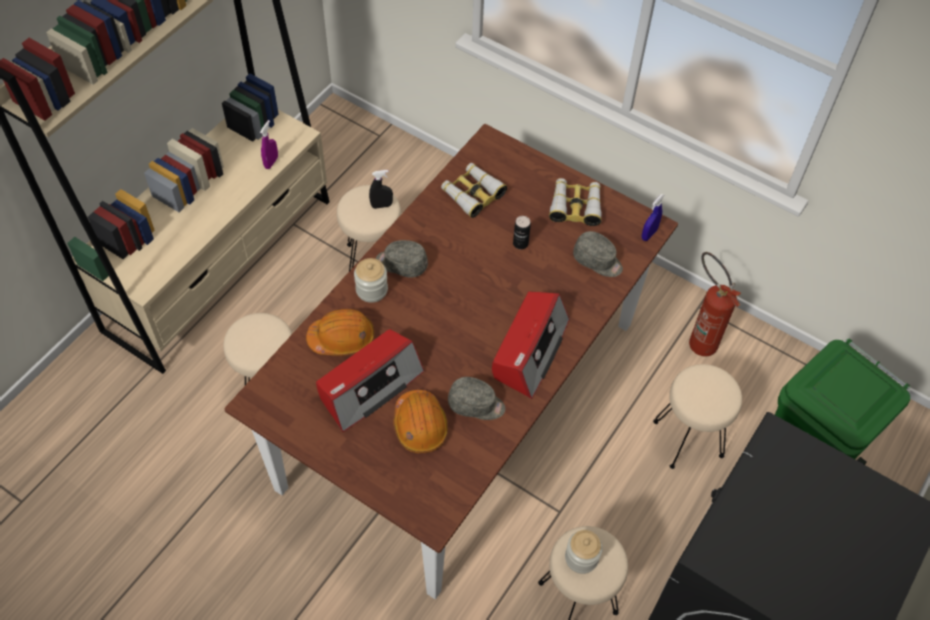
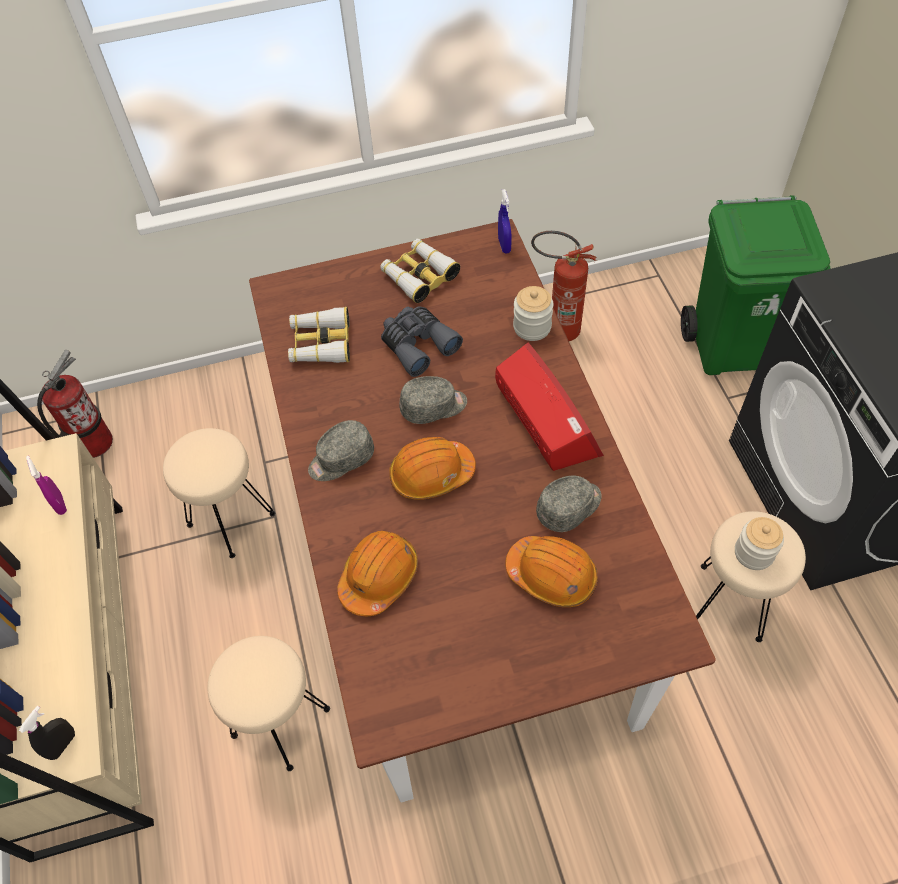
camera: 45 degrees left, 0 degrees up
(356, 152) = (93, 443): none -> fire extinguisher
(369, 386) = (462, 590): radio -> none
(371, 290) = (345, 507): jar -> jar (532, 327)
(381, 205) = (214, 446): black spray bottle -> black spray bottle (63, 745)
(433, 316) = (431, 474): none -> orange hard hat
(520, 243) = (417, 344): can -> grey binoculars
(597, 261) = (496, 300): grey cap -> grey cap (434, 407)
(688, 440) = (644, 406): beige stool -> none

